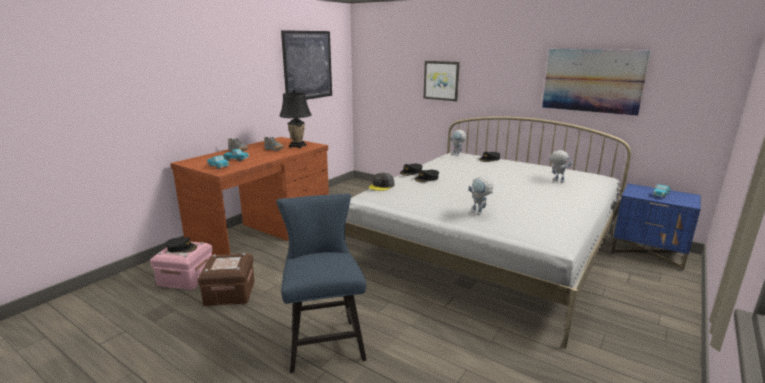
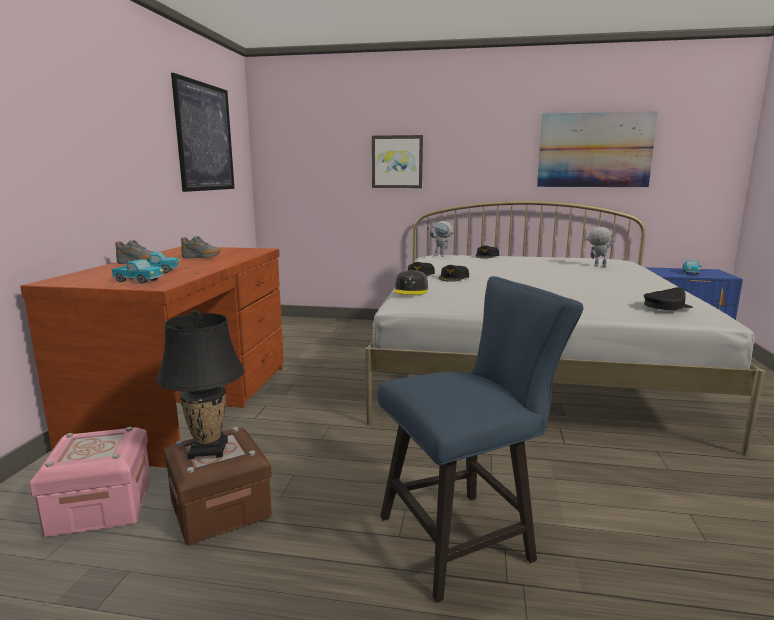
camera: 25 degrees left, 5 degrees down
(181, 248) = (92, 445): black cap -> black cap (666, 306)
(297, 146) = (233, 252): black table lamp -> black table lamp (208, 449)
(324, 340) = (465, 537): blue chair -> blue chair turned 105 degrees clockwise
(479, 213) = (588, 301): toy robot -> none

